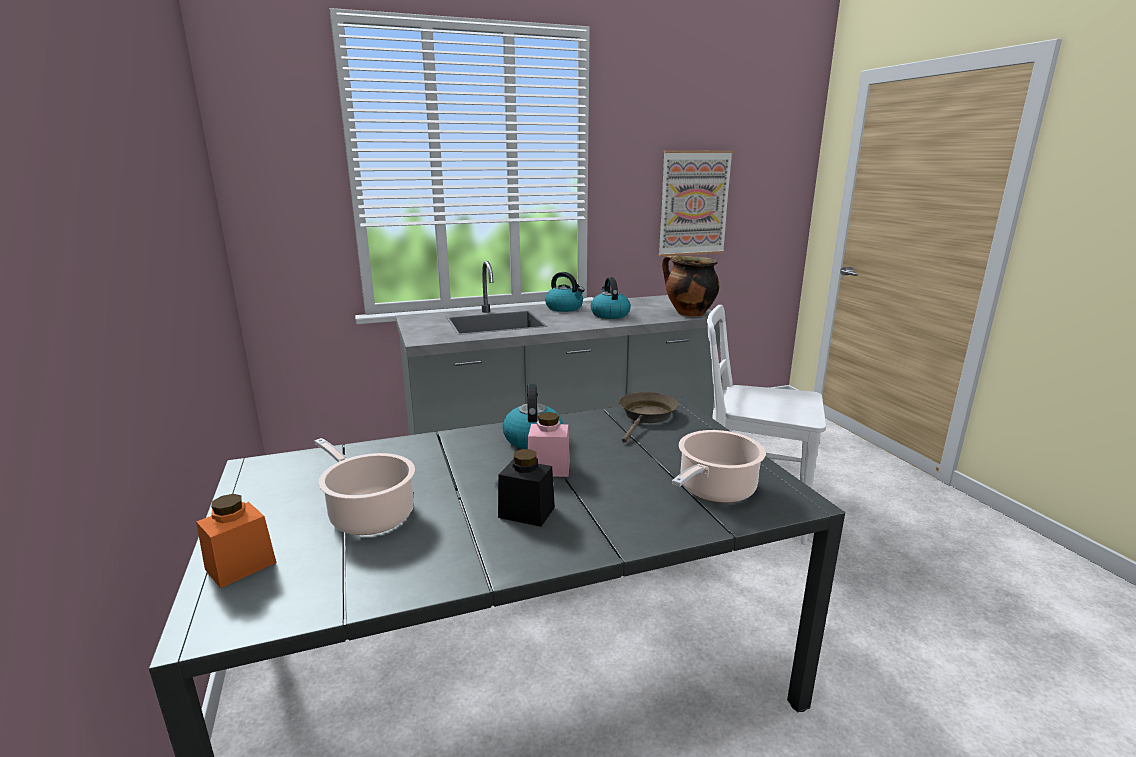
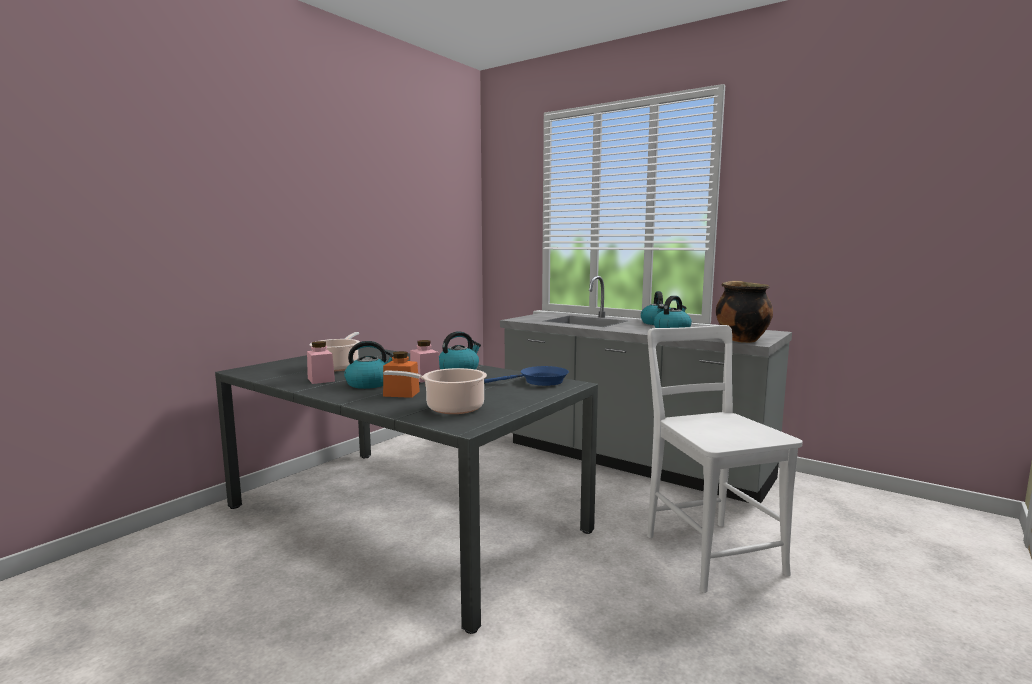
camera: 55 degrees right, 10 degrees down
(240, 565) = (281, 364): orange jar -> orange jar (401, 393)
(439, 547) = (321, 379): none -> pink jar
(526, 512) = (370, 384): black jar -> kettle
(646, 416) = (539, 381): brown frying pan -> blue frying pan
(694, 203) = (843, 239): picture -> none

